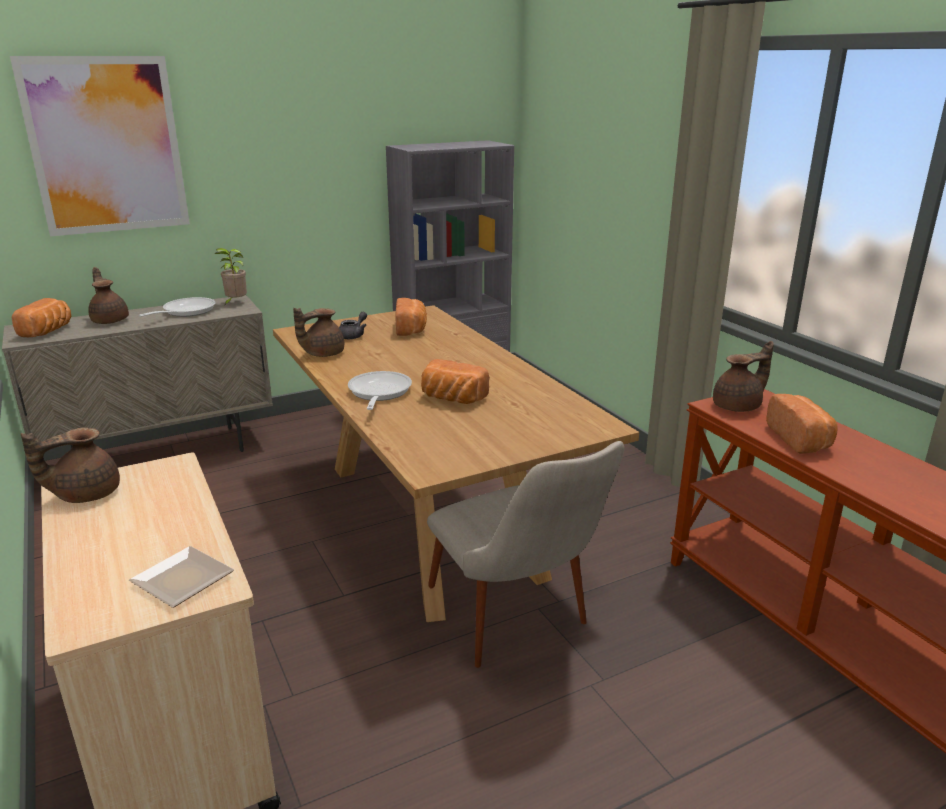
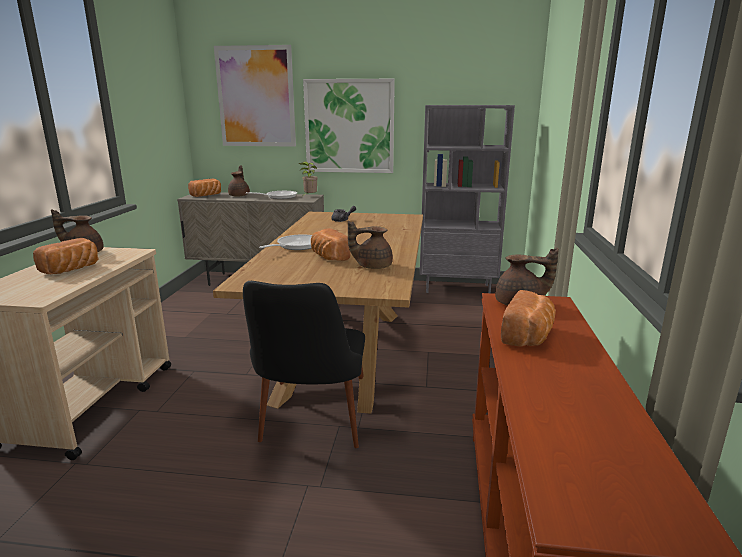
camera: 35 degrees right, 5 degrees down
(183, 578) = (39, 291): plate -> none
(275, 184) = (349, 126): none -> picture
(322, 354) = (308, 225): brown teapot -> brown teapot (372, 266)
(412, 329) = (382, 222): bread -> bread (72, 270)
(519, 628) = (311, 432): beige chair -> black chair

